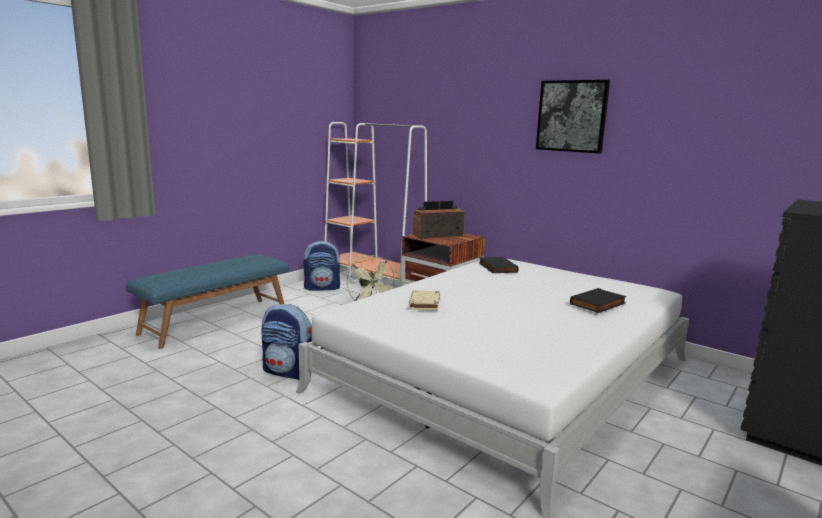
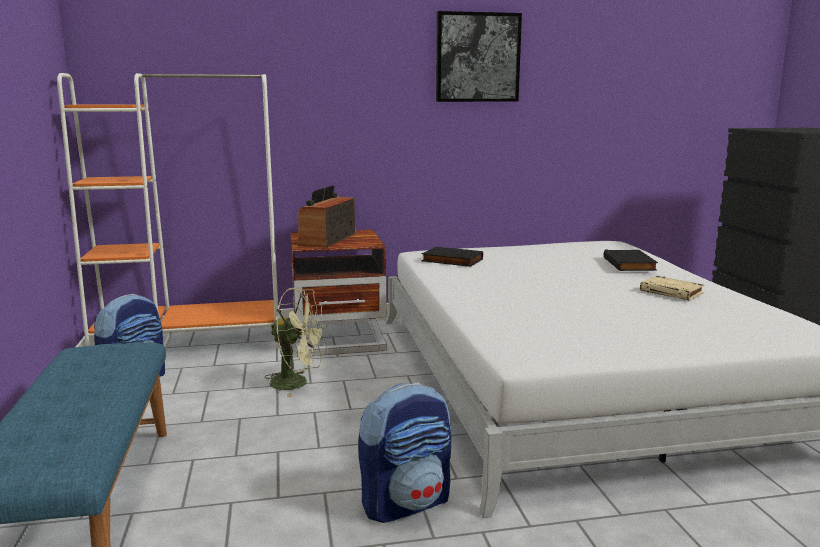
camera: 50 degrees left, 0 degrees up
(424, 303) = (543, 314): beige book -> beige book (672, 292)

